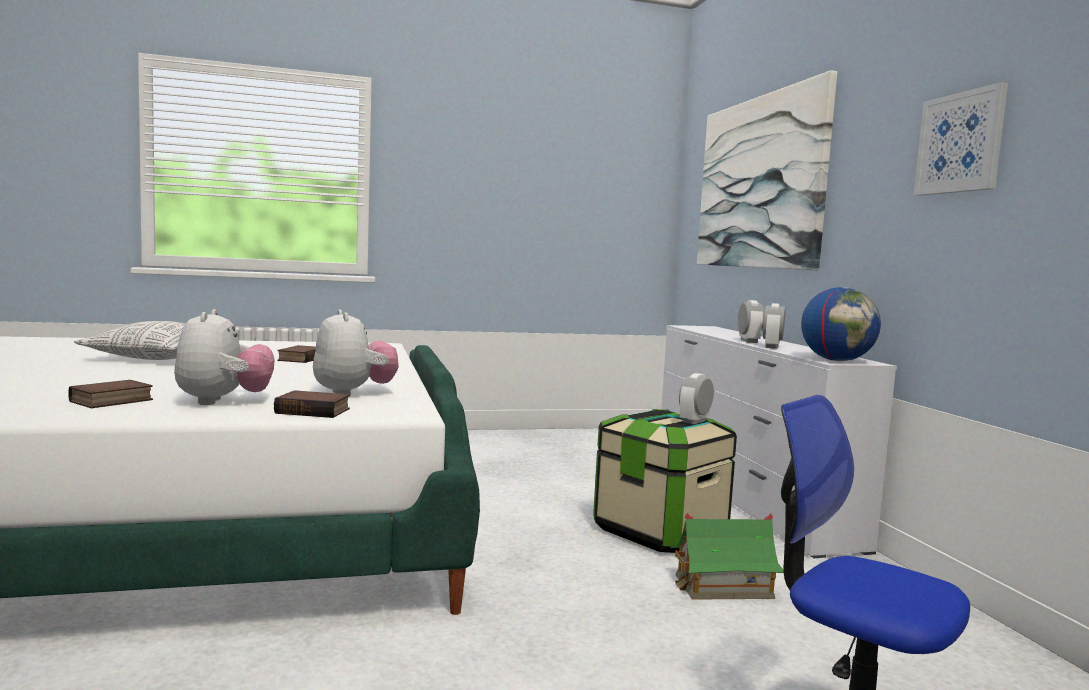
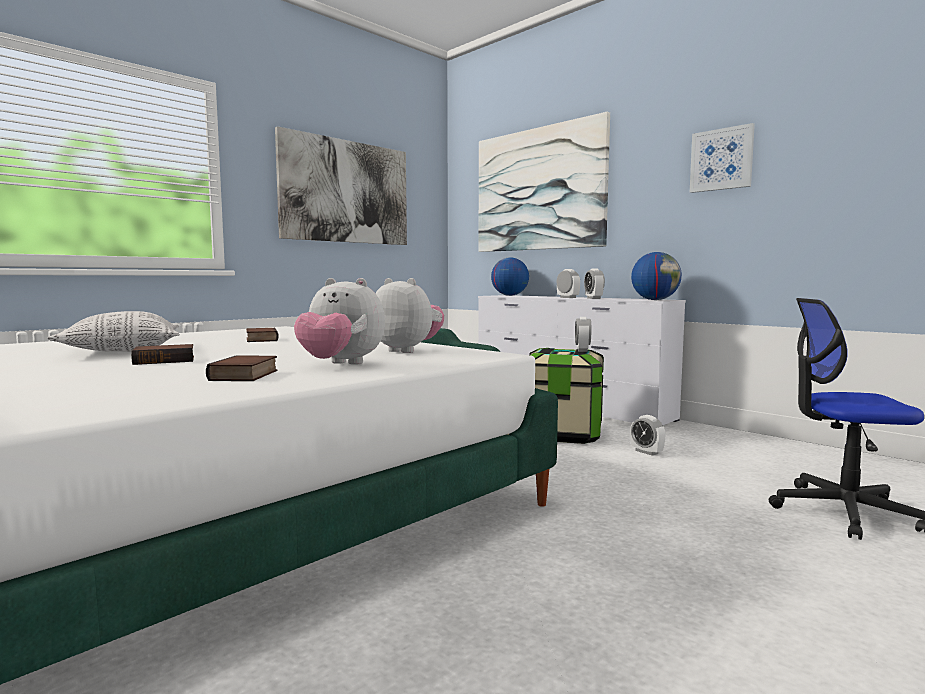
camera: 30 degrees left, 0 degrees up
(223, 402) = (340, 364): plush toy -> plush toy turned 150 degrees clockwise
(314, 411) = (432, 360): book -> book (165, 360)
(524, 187) = (346, 192): none -> picture
(708, 328) = (509, 295): none -> globe
(723, 586) = (646, 452): toy house -> alarm clock

